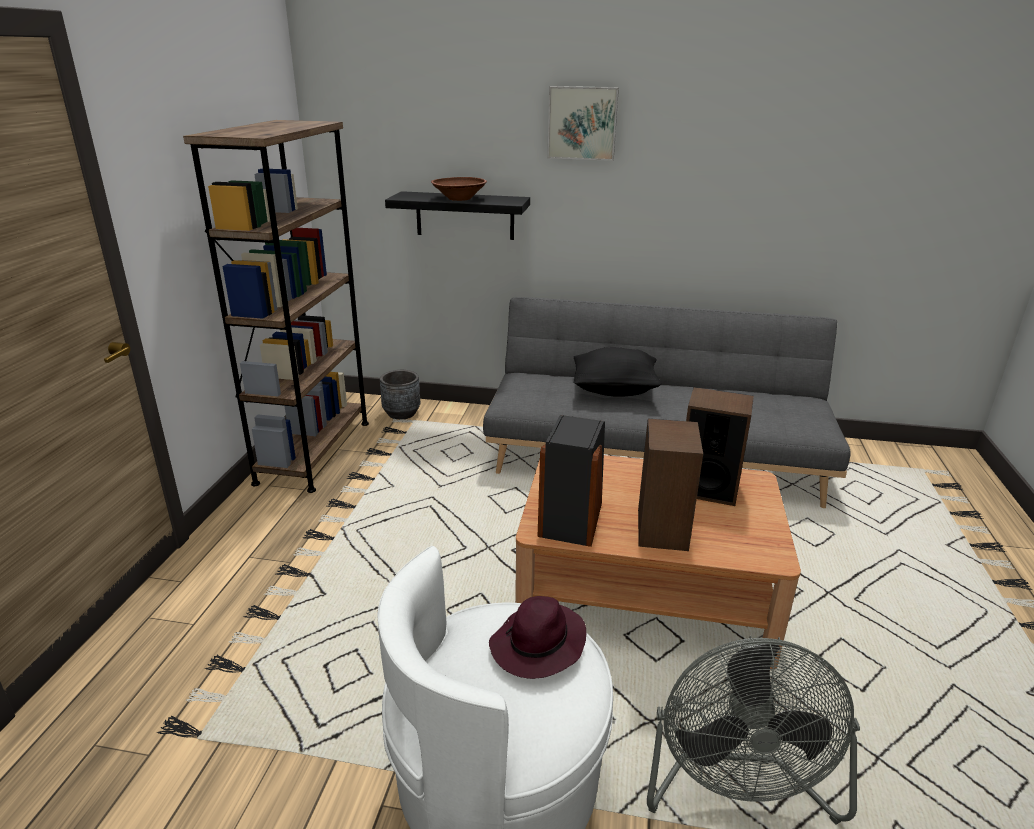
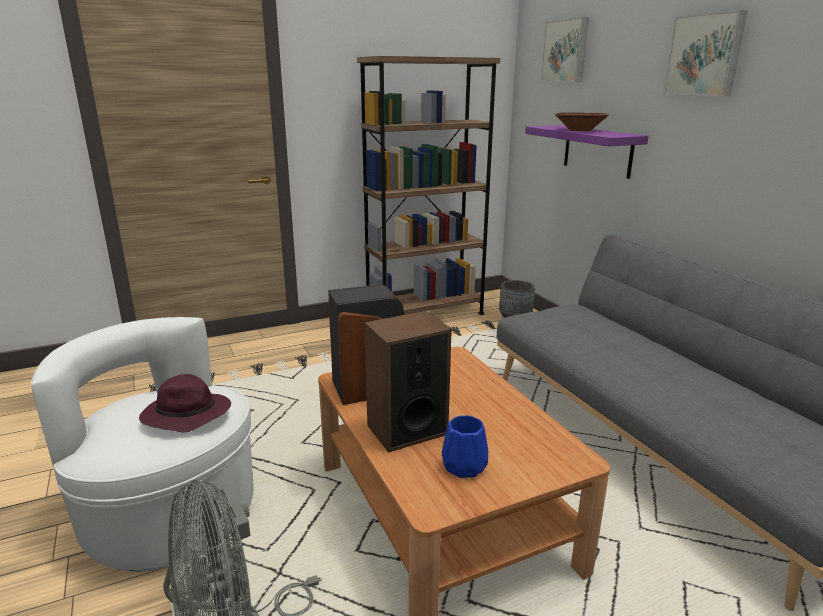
camera: 55 degrees right, 5 degrees down
(394, 108) = (566, 51): none -> picture
(465, 215) = (597, 150): black shelf -> purple shelf
(614, 390) = (631, 346): black pillow -> none
(707, 488) = (512, 435): speaker -> none
(732, 525) = (464, 466): none -> blue vase

